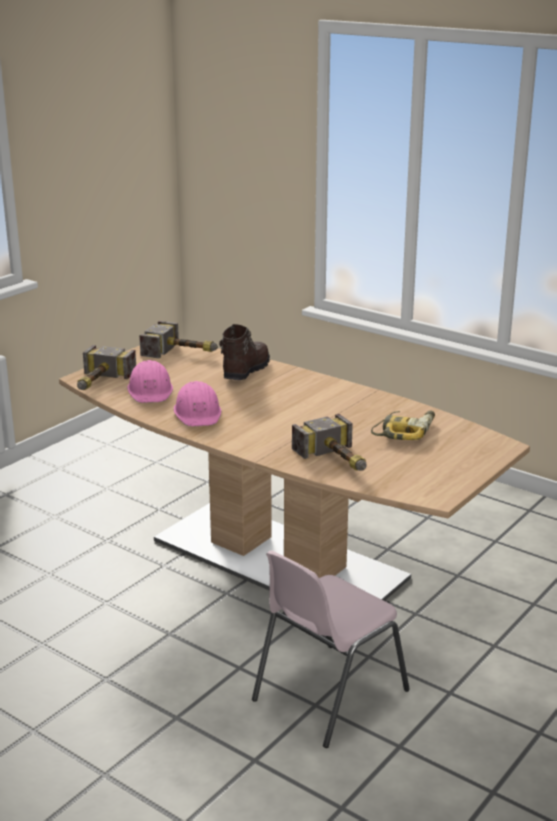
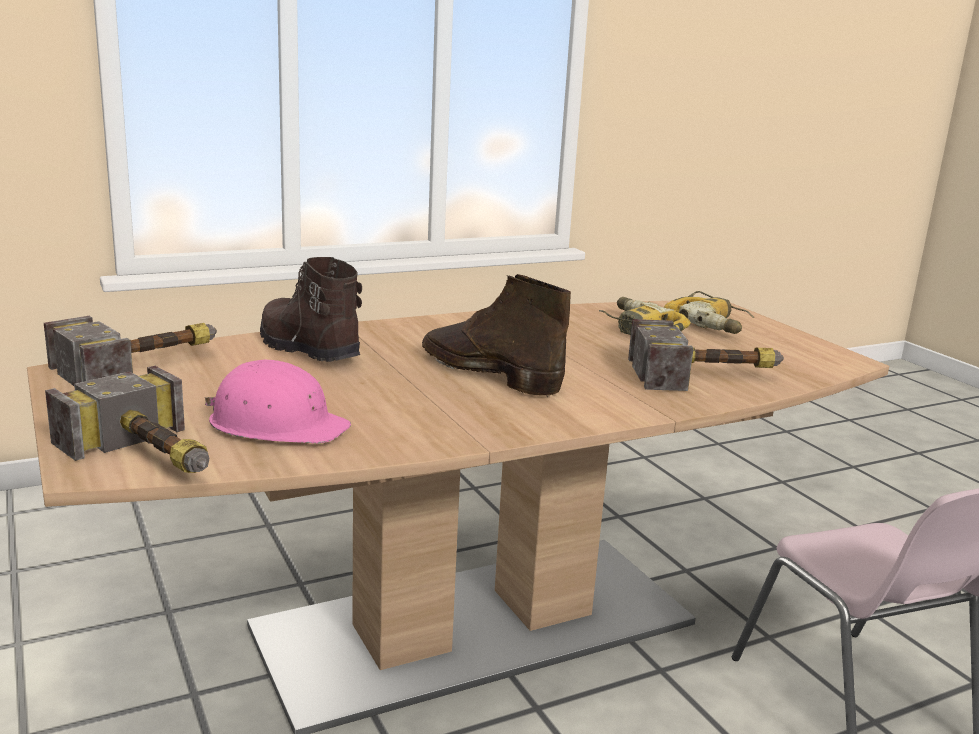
camera: 65 degrees left, 5 degrees down
(198, 413) = (435, 413): pink hard hat -> none
(267, 411) = (488, 372): none -> brown boot
(454, 449) = (711, 323): none -> power drill

